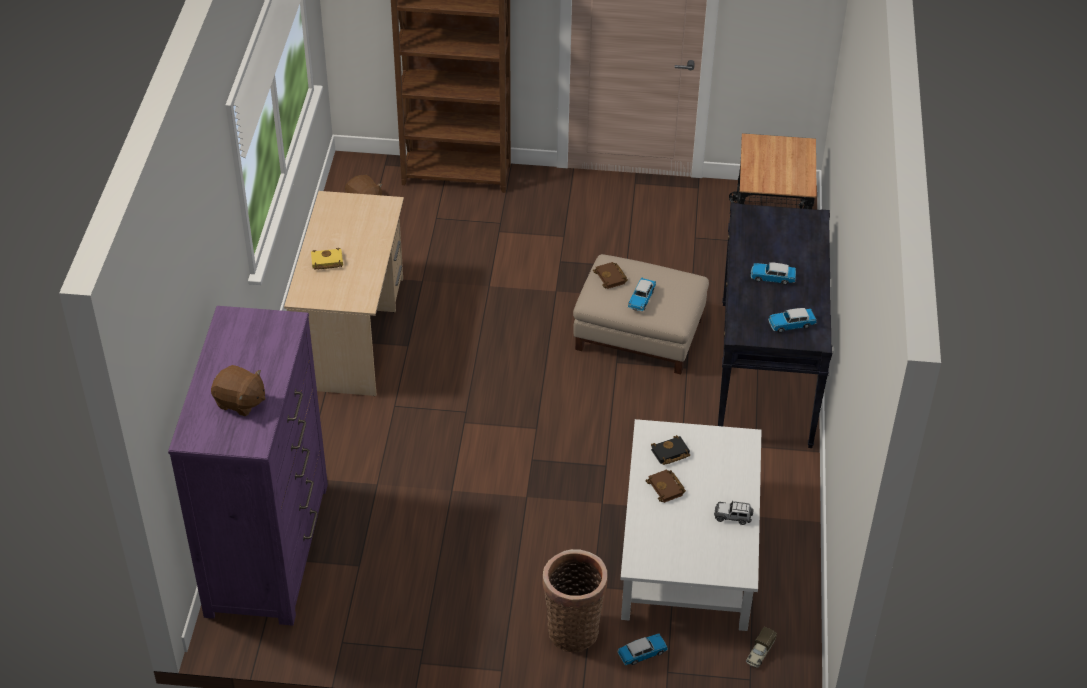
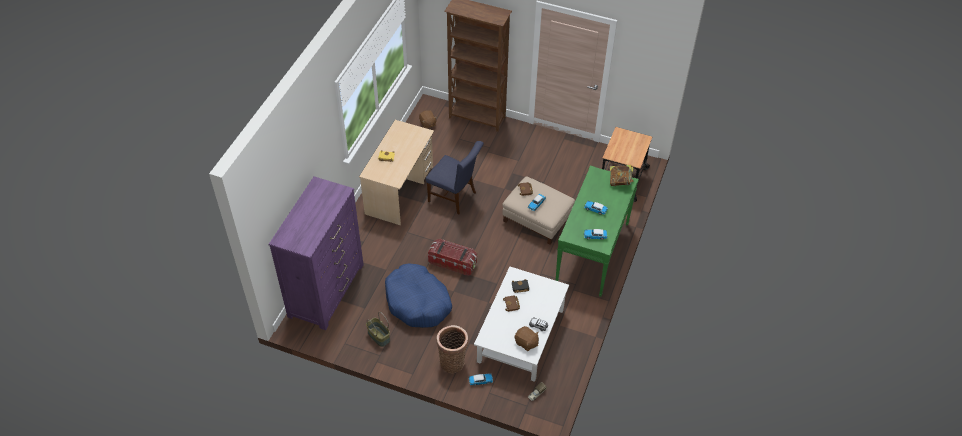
camera: 15 degrees right, 5 degrees up
(240, 402) = (307, 227): brown plush toy -> brown plush toy (526, 343)
(406, 614) = (378, 336): none -> basket
(463, 532) = (418, 302): none -> blue dog bed
(466, 325) = (455, 197): none -> blue chair
(506, 444) = (453, 263): none -> storage box
(766, 373) = (592, 253): black console table -> green console table
(798, 221) = (620, 182): none -> book

